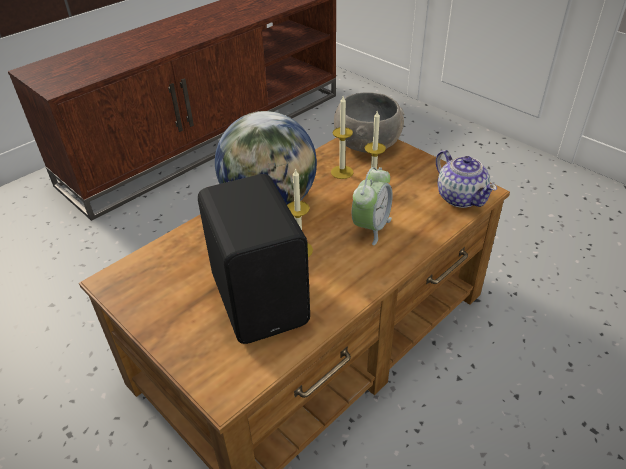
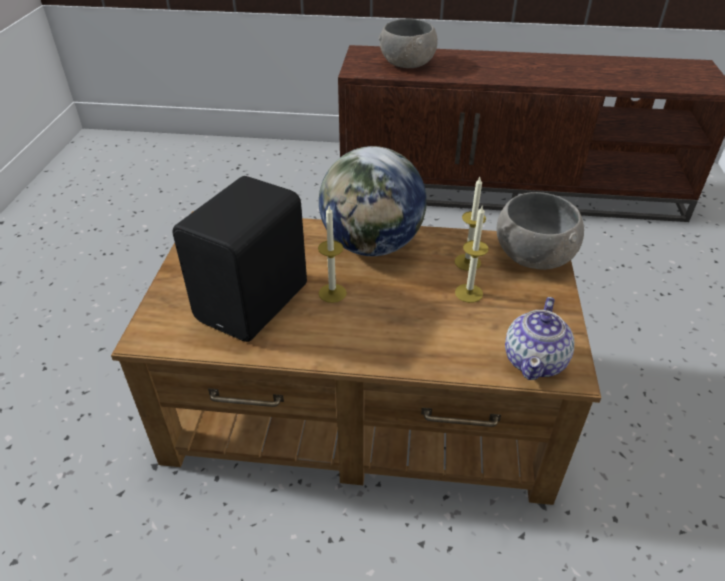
camera: 50 degrees right, 0 degrees up
(91, 62) = (407, 63): none -> grey bowl
(371, 227) = (411, 320): alarm clock -> none

